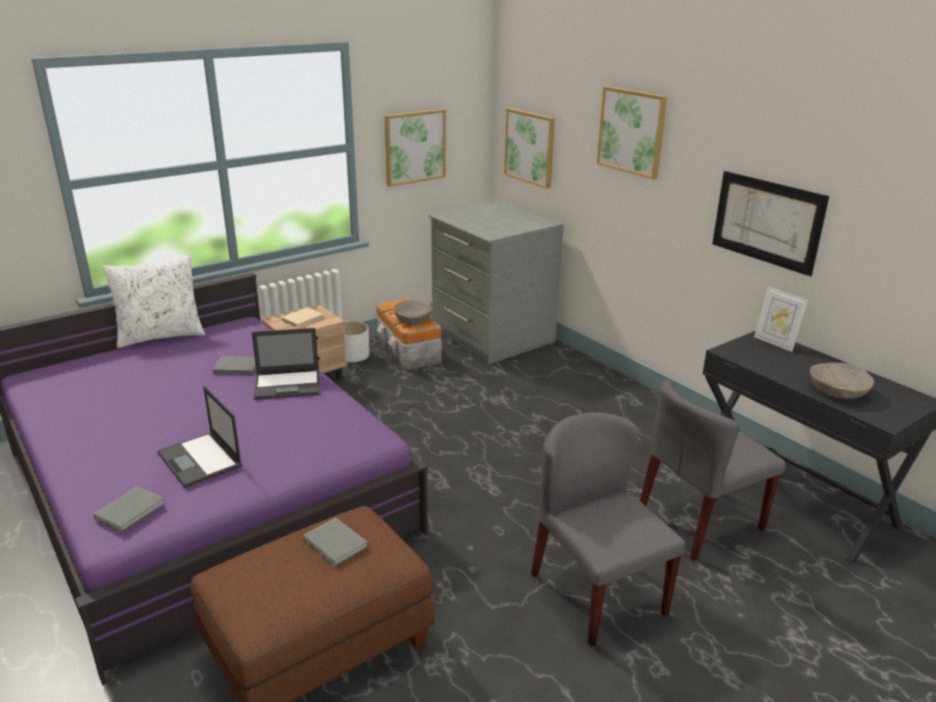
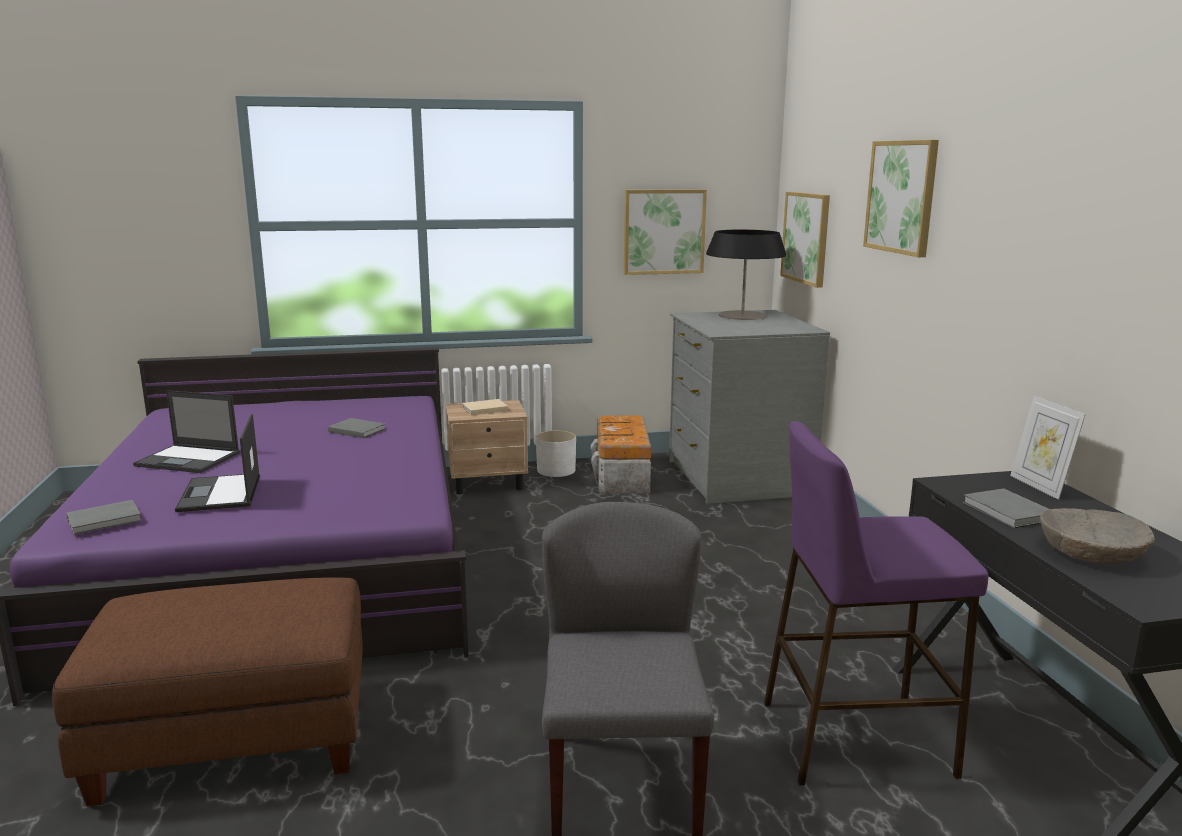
camera: 25 degrees right, 10 degrees down
(161, 336) = (322, 398): white pillow -> none
(288, 385) = (387, 451): laptop -> laptop (189, 459)
(335, 545) = (265, 600): grey book -> grey book (1008, 512)
(413, 318) = (624, 433): beige bowl -> none
(485, 211) = (742, 315): none -> table lamp
(699, 521) = (854, 738): grey chair -> purple stool
(767, 221) = (1048, 301): picture -> none

